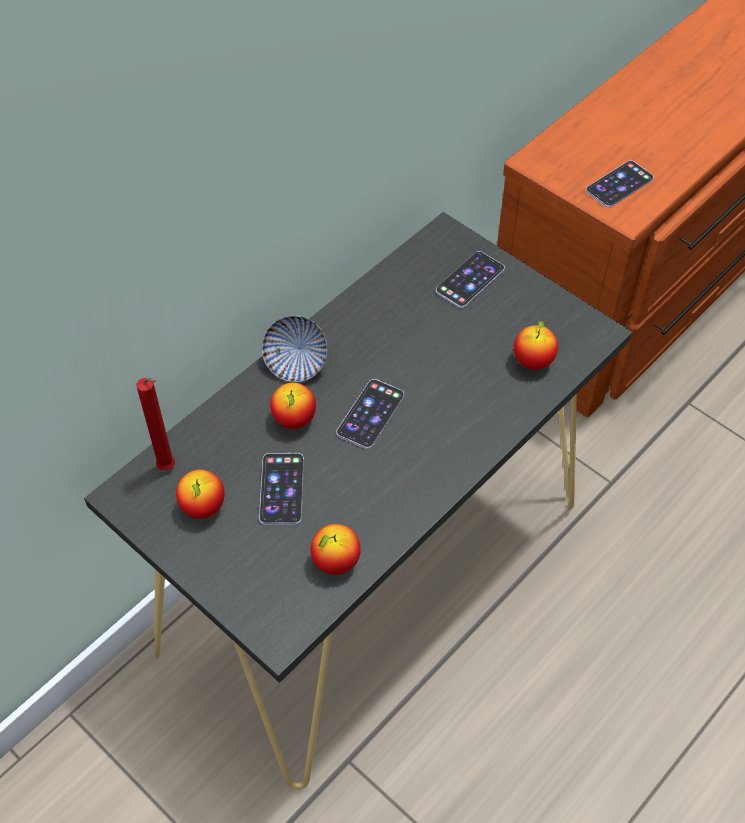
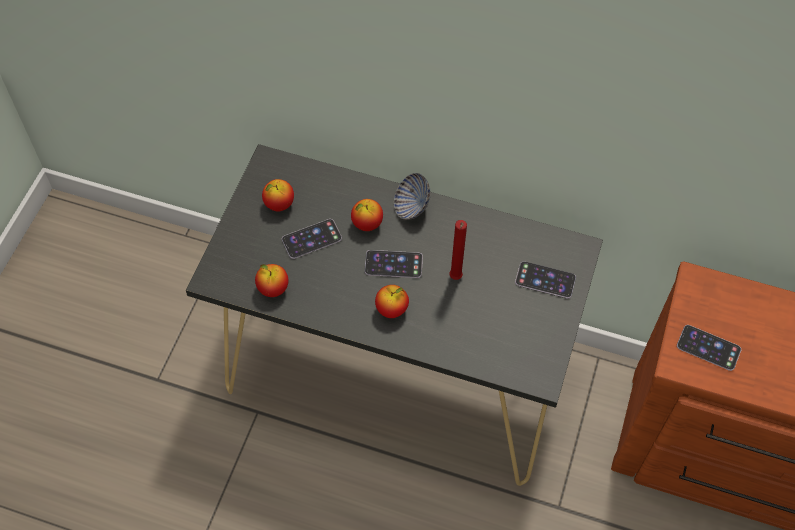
camera: 65 degrees right, 5 degrees up
(169, 468) = (298, 175): red candle -> red candle (455, 278)
(533, 361) = (491, 345): apple -> apple (392, 309)

